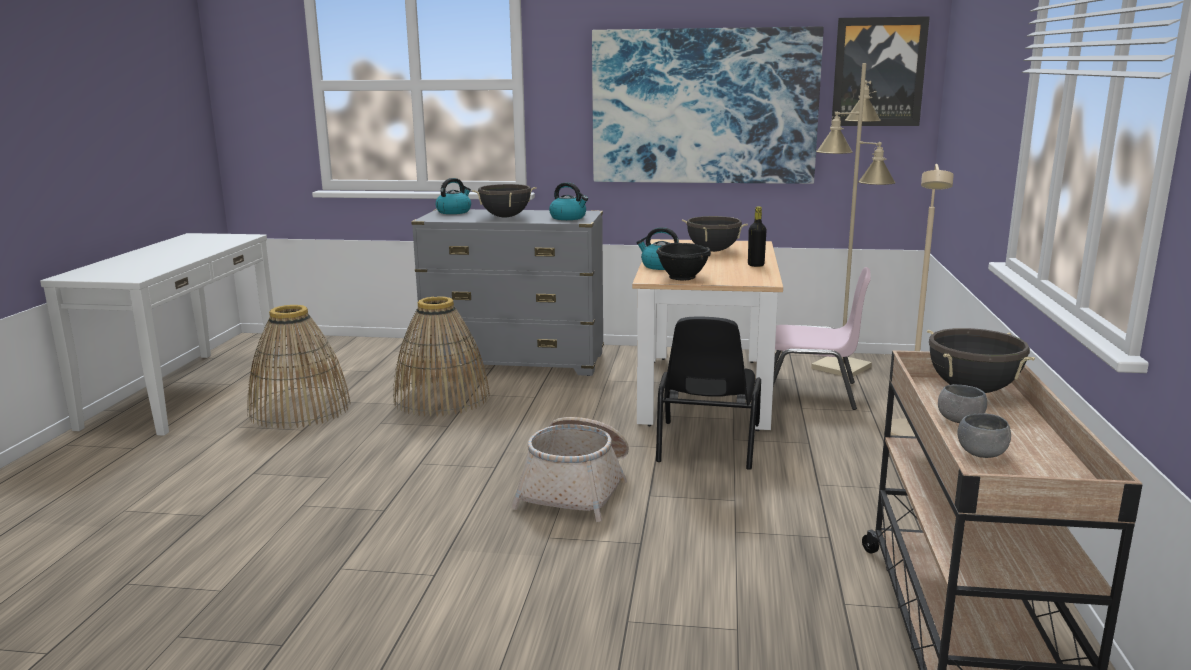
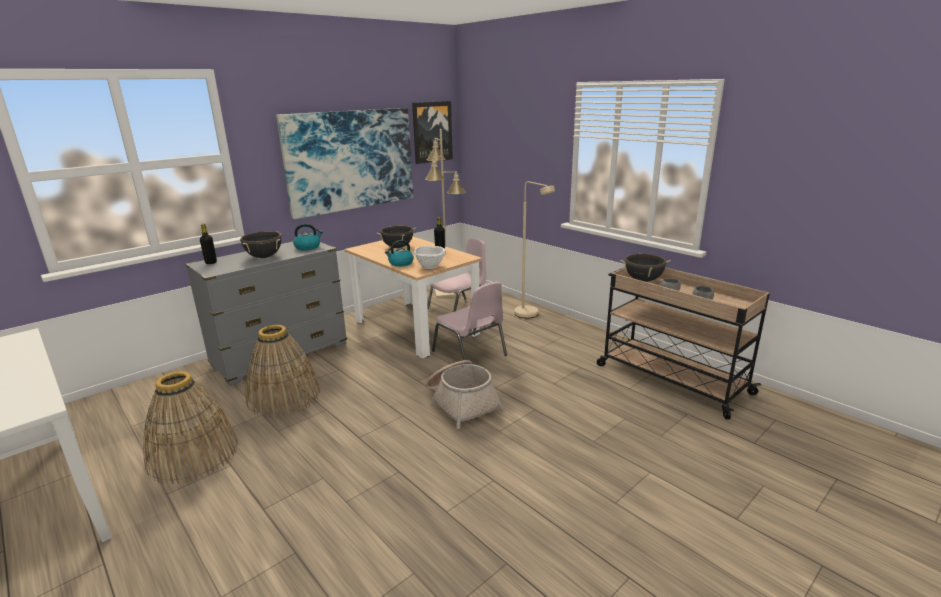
camera: 50 degrees left, 5 degrees up
(454, 212) = (211, 262): kettle -> black bottle
(683, 277) = (430, 266): black bowl -> white bowl
(706, 446) = (470, 354): black chair -> pink chair

